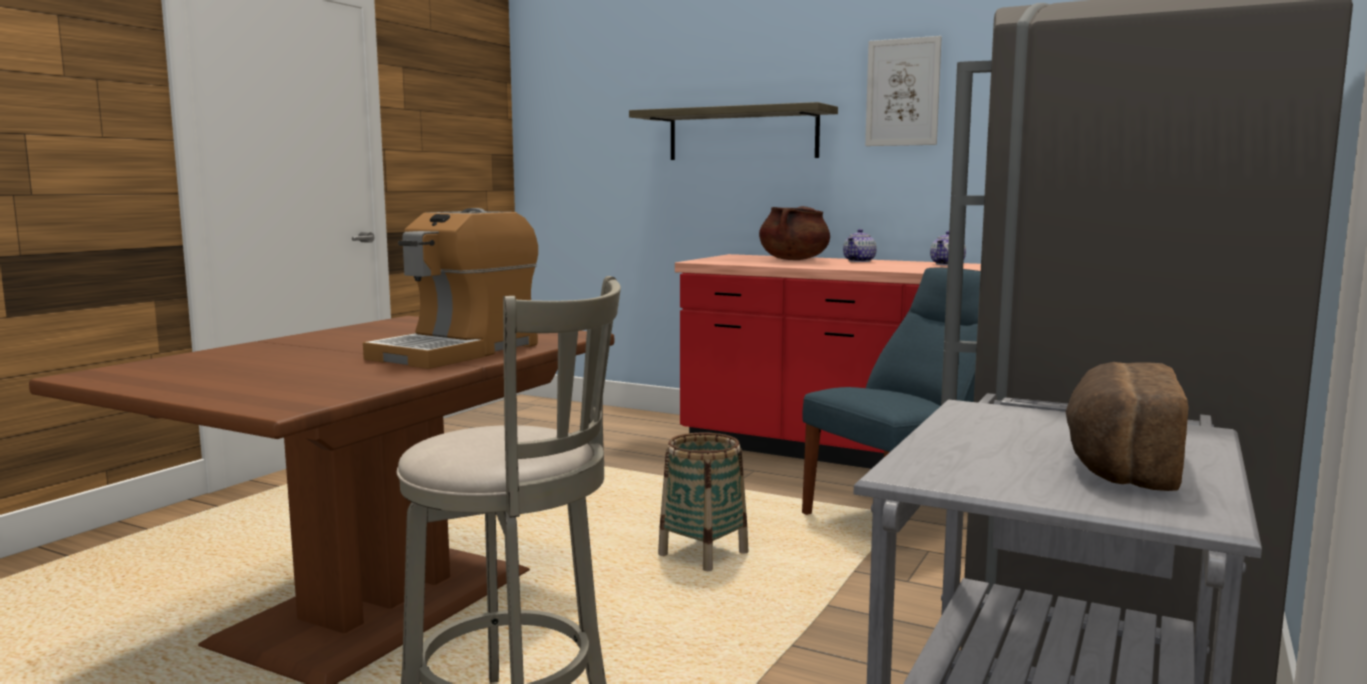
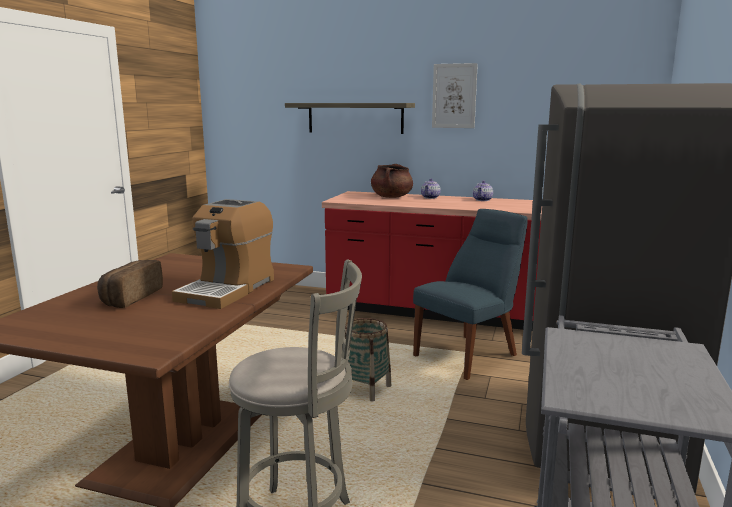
camera: 10 degrees left, 5 degrees up
(1116, 463) = (663, 379): bread -> bread (129, 297)

